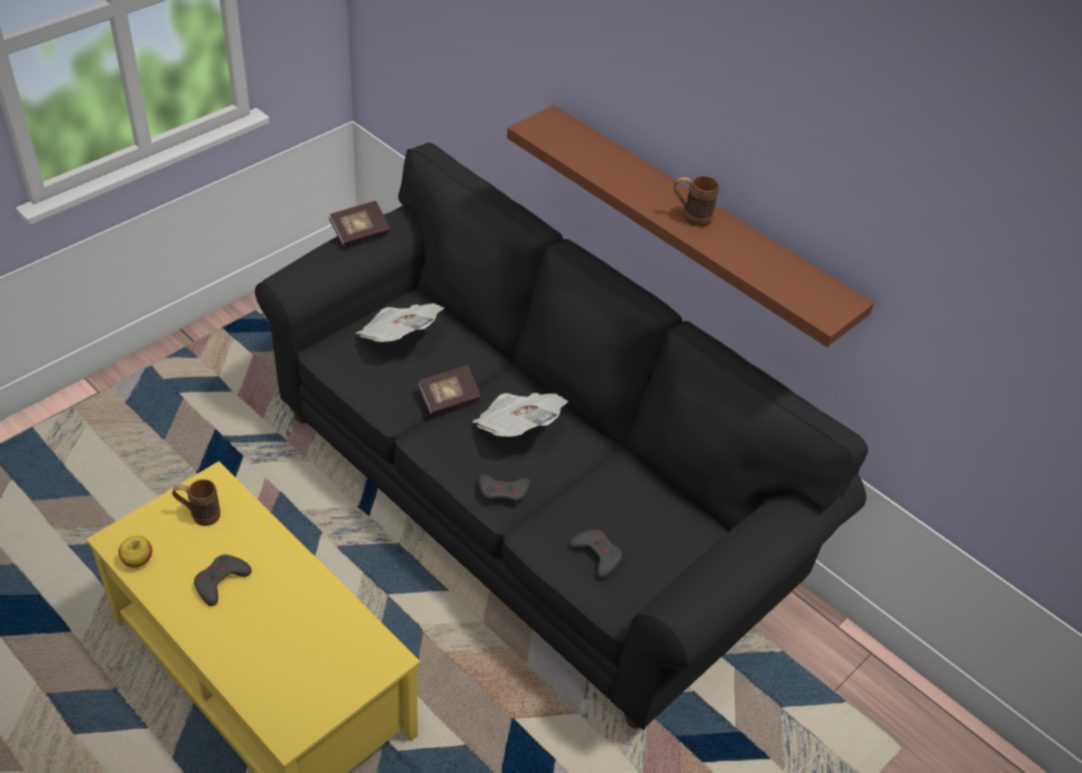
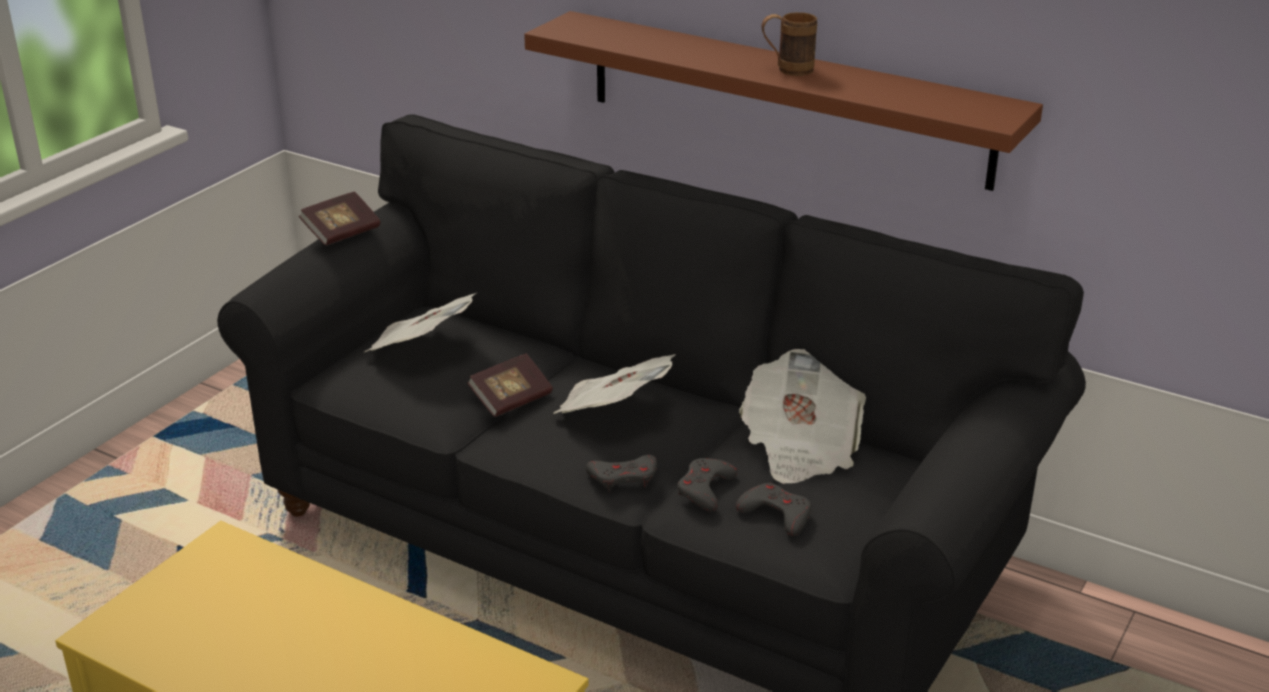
camera: 10 degrees left, 15 degrees down
(137, 560) = (140, 648): apple -> none
(199, 515) = (214, 582): brown mug -> none
(220, 581) = (271, 648): grey game controller -> grey game controller (705, 489)
(638, 496) = (800, 447): none -> newspaper

